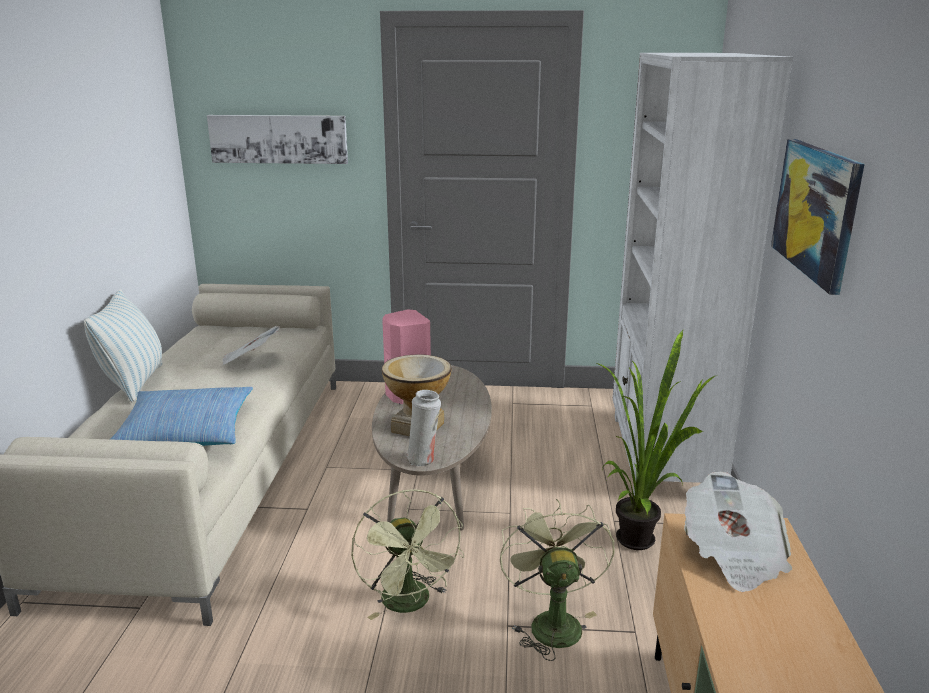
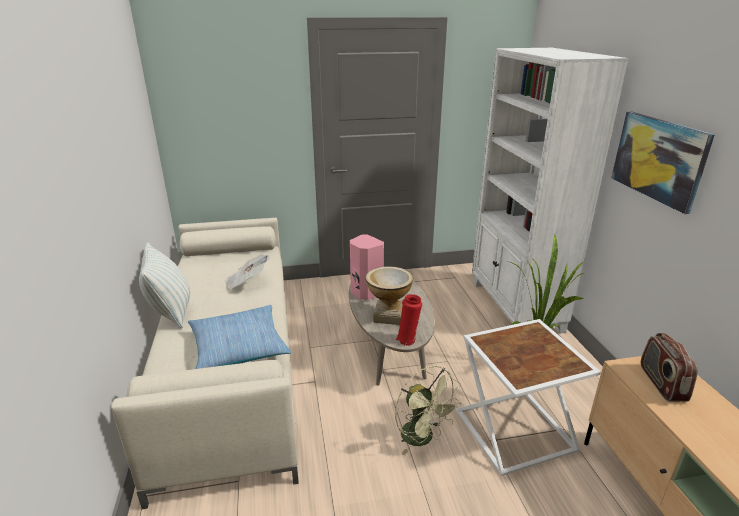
camera: 15 degrees left, 5 degrees up
(278, 139) = (232, 114): picture -> none
(423, 459) = (408, 340): white vase -> red vase
(551, 621) = (514, 432): green fan -> white side table
(733, 555) = (661, 383): newspaper -> radio

